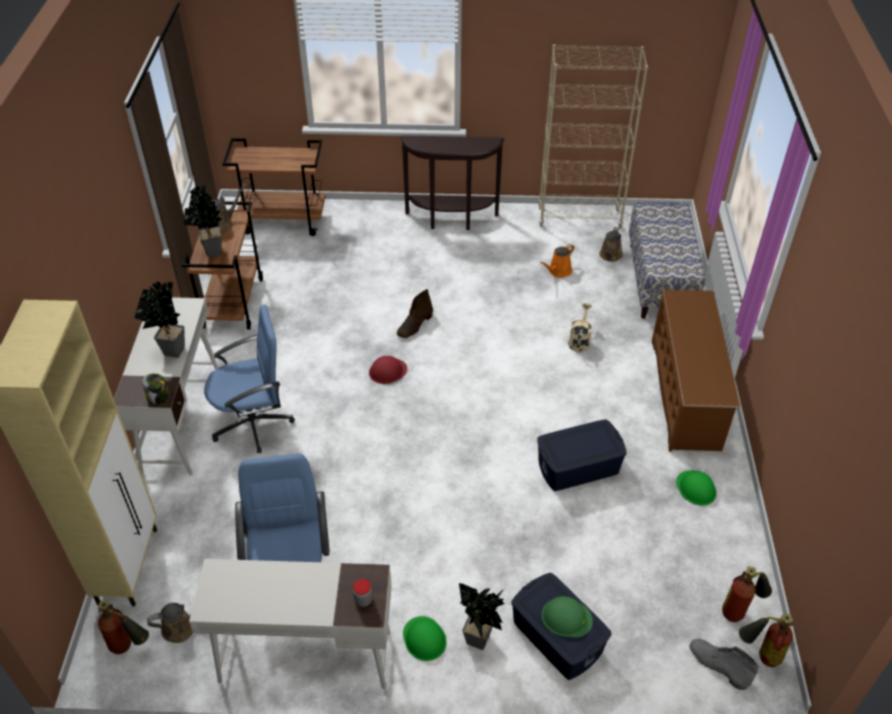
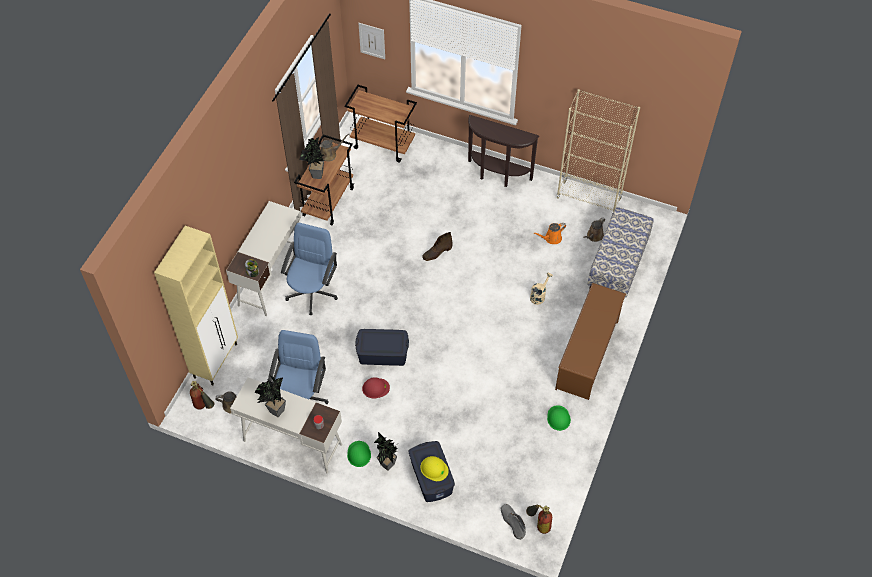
camera: 20 degrees right, 10 degrees up
(171, 353) = (268, 244): potted plant -> potted plant (274, 412)
(241, 61) = (372, 40): none -> picture
(253, 422) = (312, 292): blue office chair -> blue office chair turned 75 degrees counterclockwise
(387, 371) = (406, 281): red hard hat -> red hard hat (375, 388)
(566, 617) = (434, 468): green hard hat -> yellow hard hat
(578, 467) = (493, 382): blue storage box -> blue storage box (383, 354)
(740, 610) = (542, 497): fire extinguisher -> none

